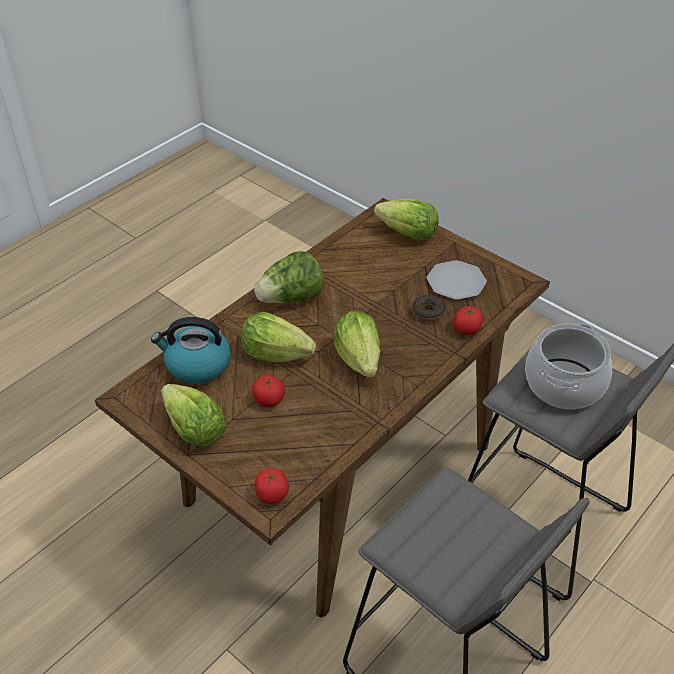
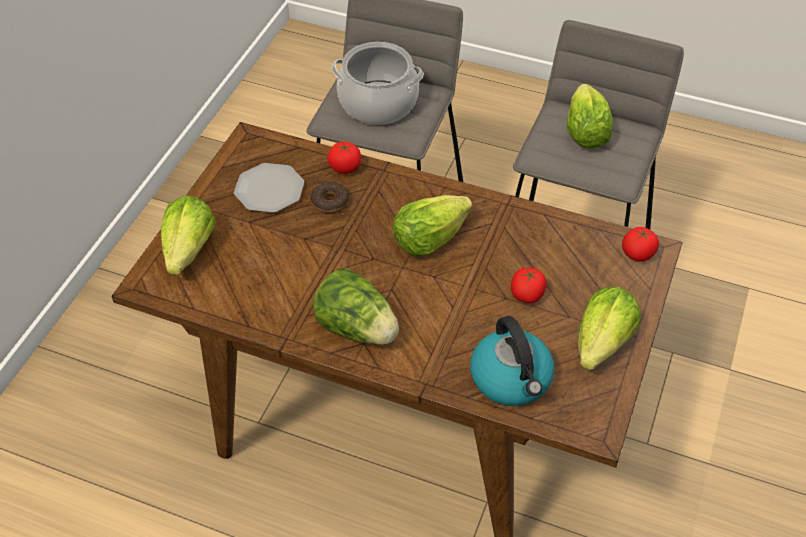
camera: 110 degrees left, 5 degrees up
(275, 353) = (456, 312): lettuce -> lettuce (585, 133)

